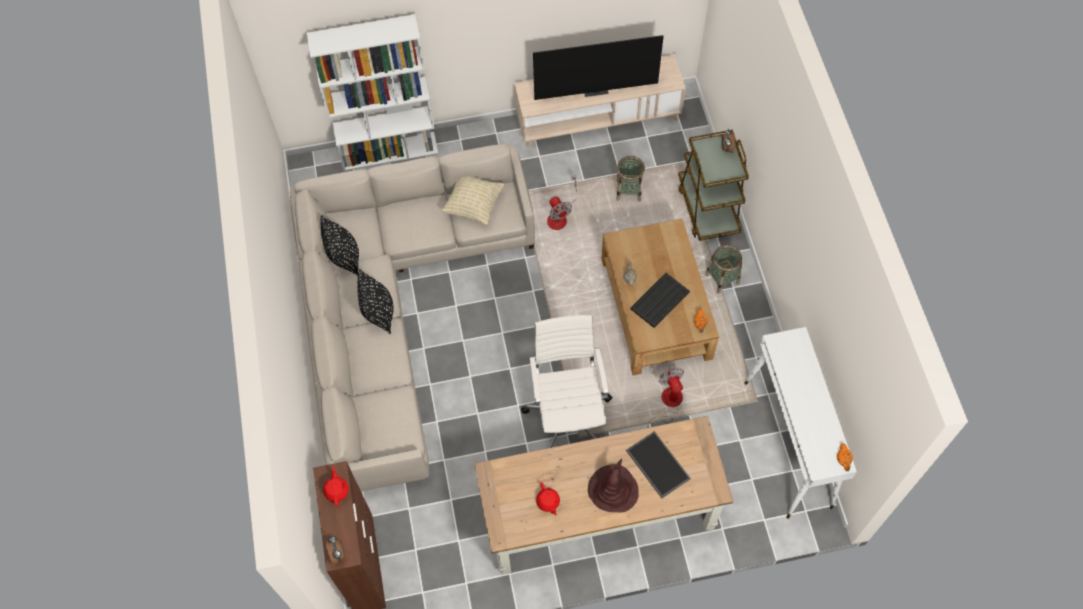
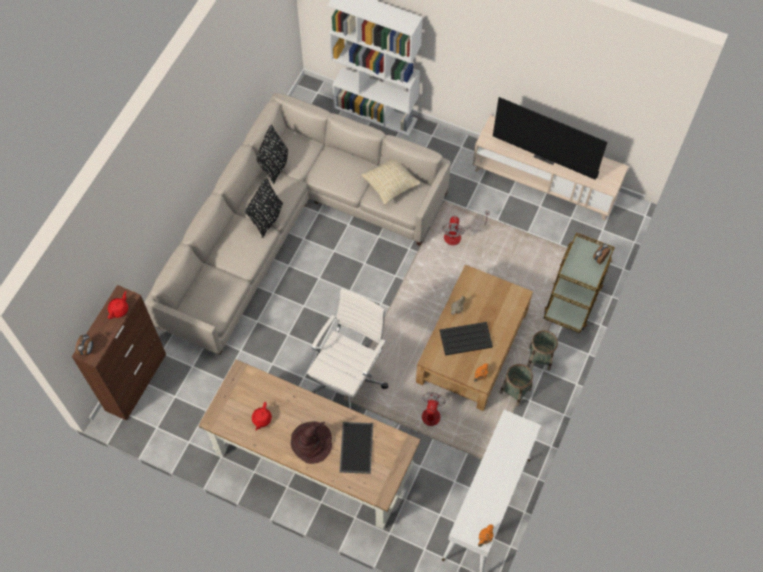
camera: 35 degrees right, 0 degrees up
(628, 191) = (523, 249): basket -> basket (515, 391)

